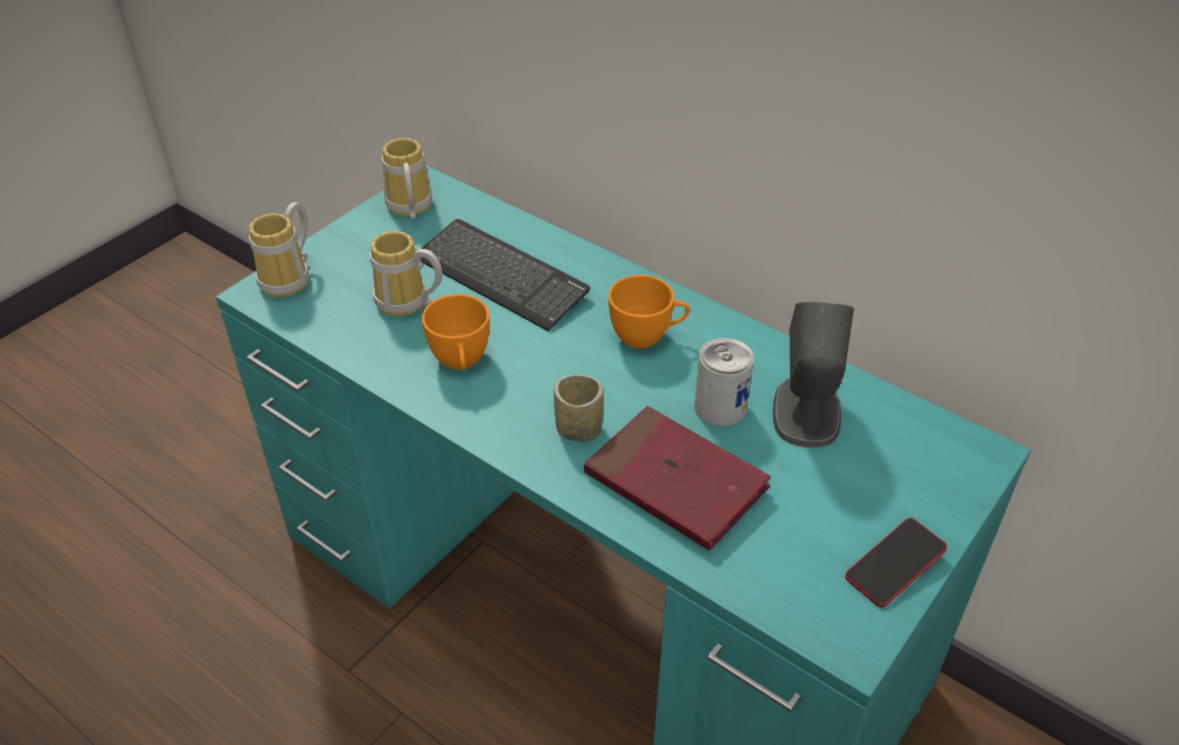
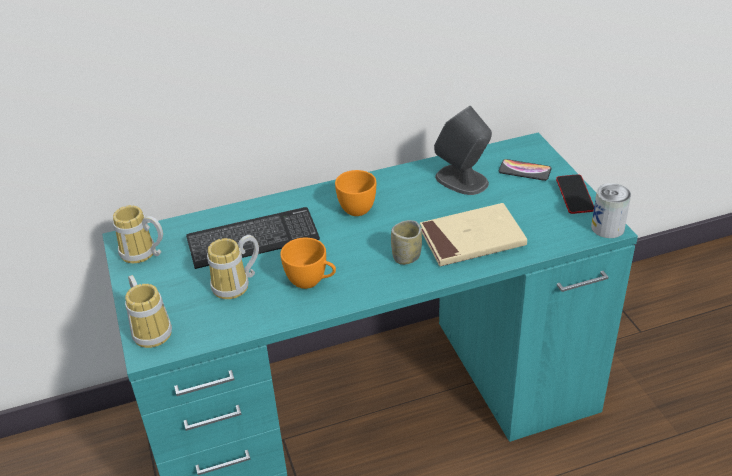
camera: 55 degrees left, 5 degrees down
(675, 482) = (472, 239): red book -> beige book
(720, 407) = (434, 204): can -> can (607, 228)
(904, 475) = (524, 171): none -> phone

